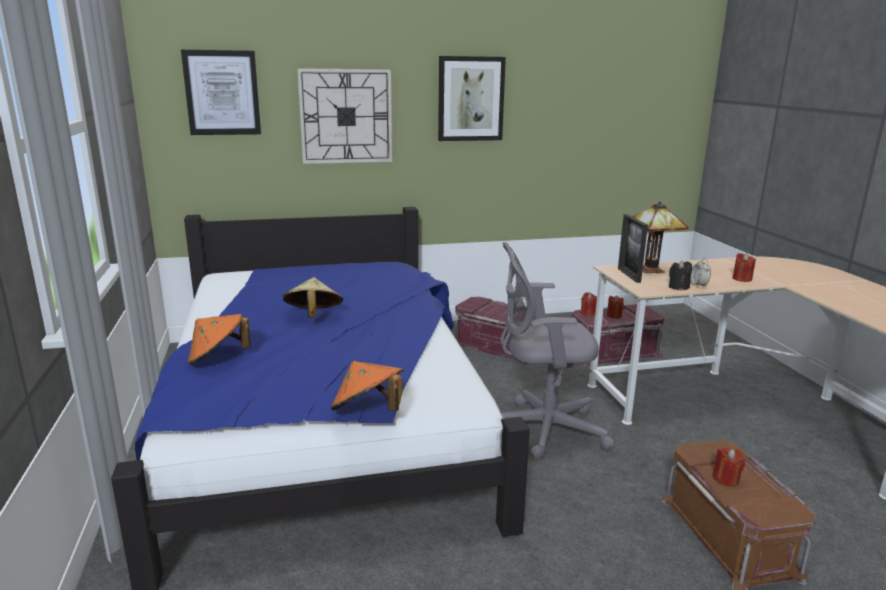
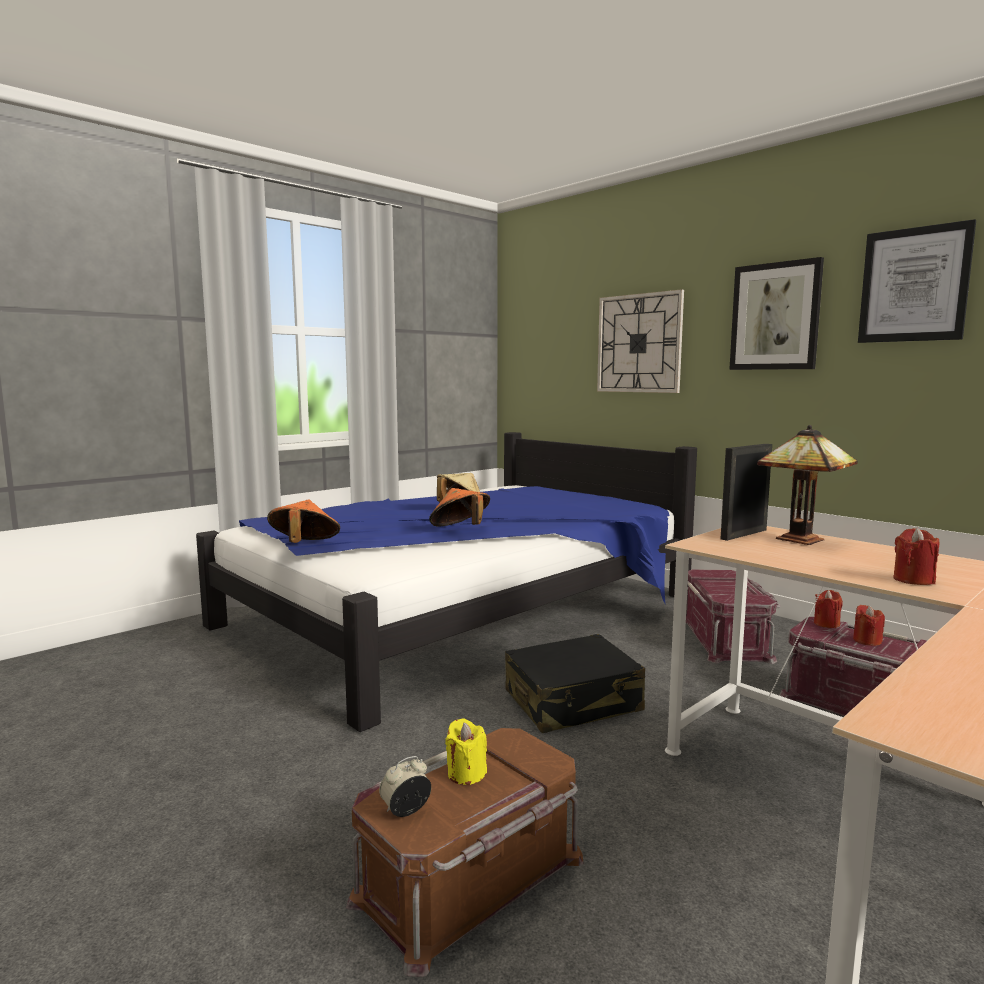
camera: 60 degrees right, 10 degrees down
(218, 358) = (352, 508): orange hat -> orange hat (460, 529)
(222, 93) = (547, 325): picture -> picture (914, 285)
(542, 429) = (573, 702): grey office chair -> black suitcase
(678, 287) = (755, 555): black candle -> none
(698, 285) = (796, 562): alarm clock -> alarm clock (406, 811)
(726, 479) = (466, 774): red candle -> yellow candle

